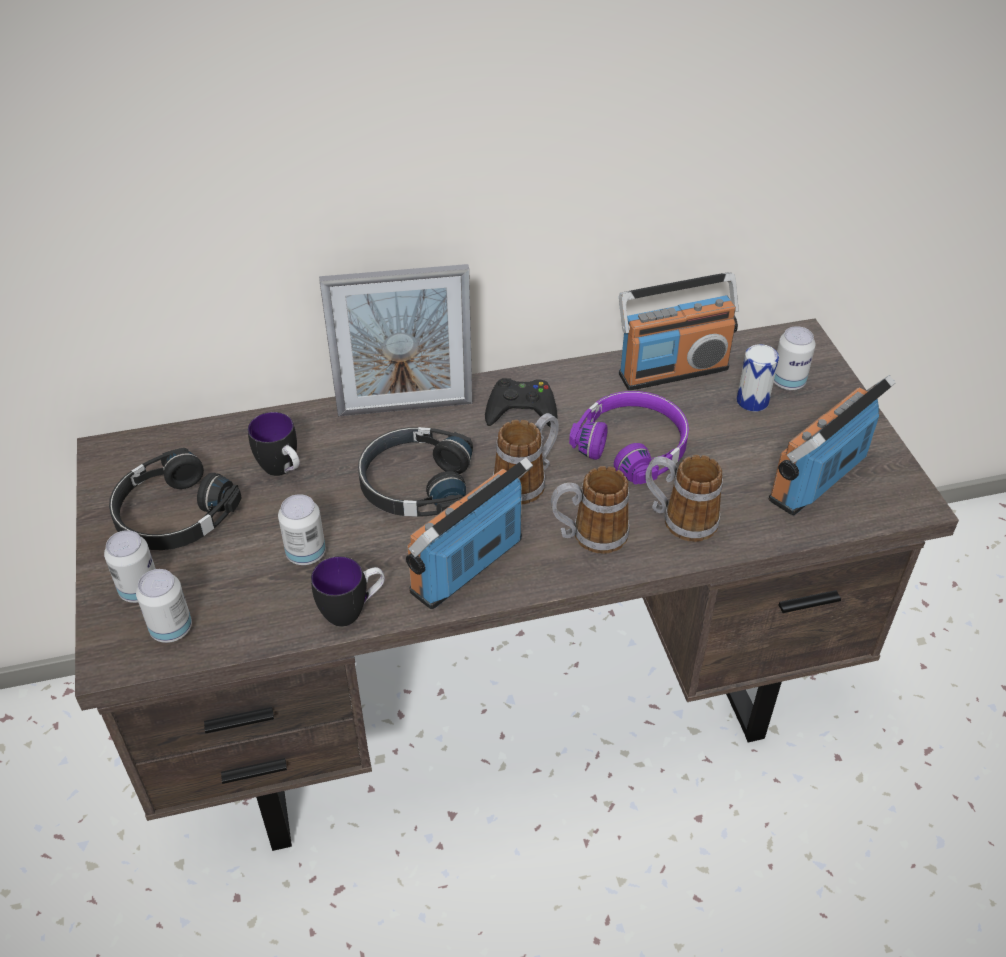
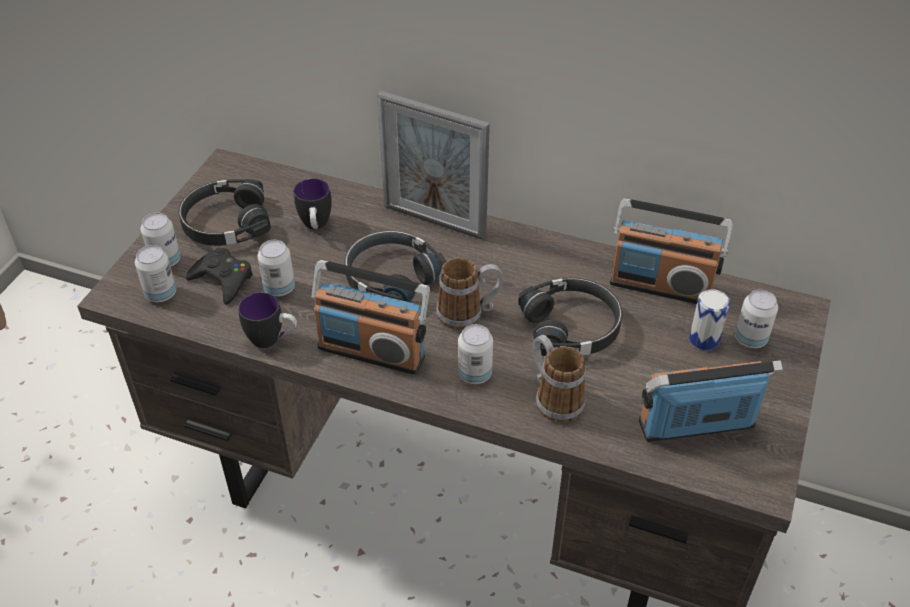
camera: 35 degrees right, 0 degrees up
(468, 566) = (372, 351): radio -> radio turned 150 degrees counterclockwise
(521, 410) = (514, 261): black game controller -> black game controller (223, 280)
(589, 536) = (474, 374): mug -> can
(633, 446) = (572, 327): purple headphones -> black headphones

